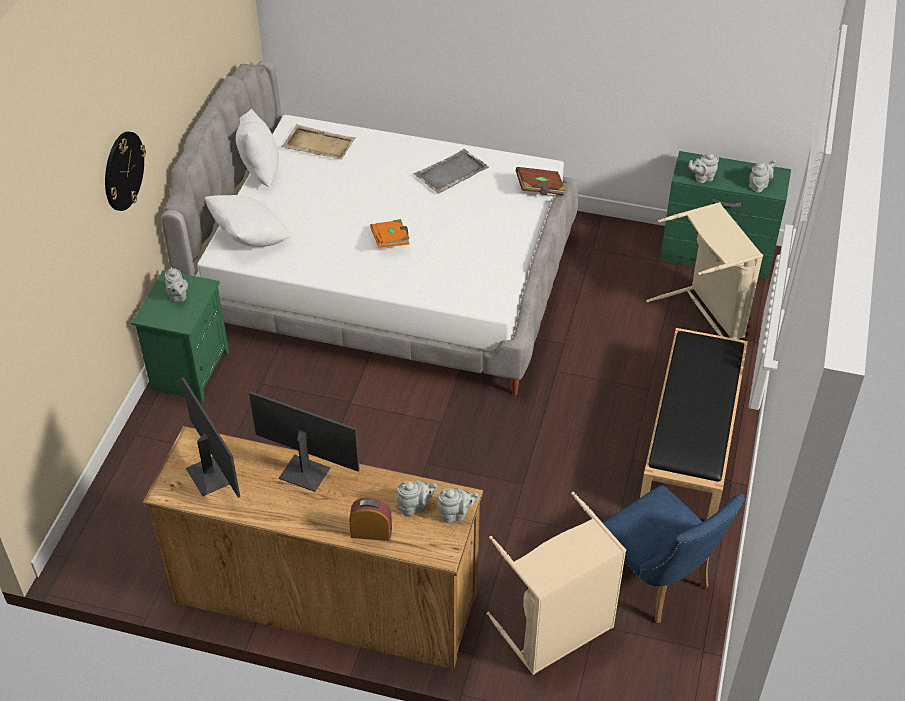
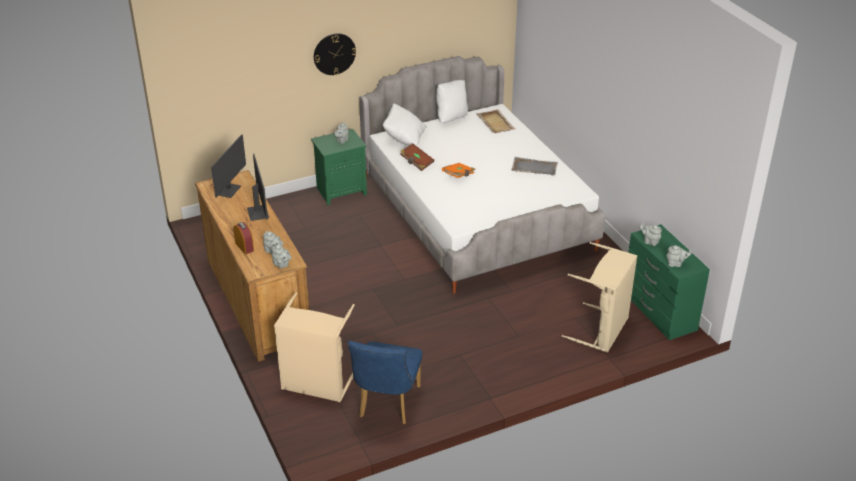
camera: 50 degrees right, 10 degrees down
(540, 189) = (563, 199): brown book -> brown book (416, 162)
(690, 446) = (497, 371): black bench -> none

